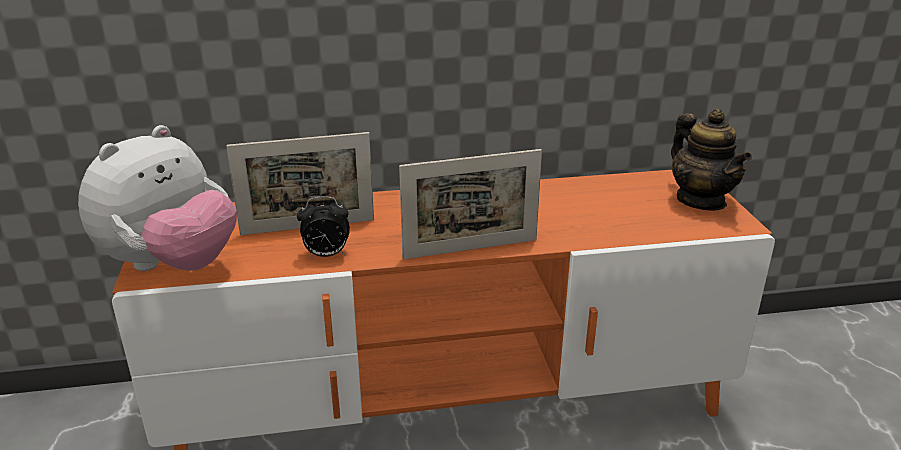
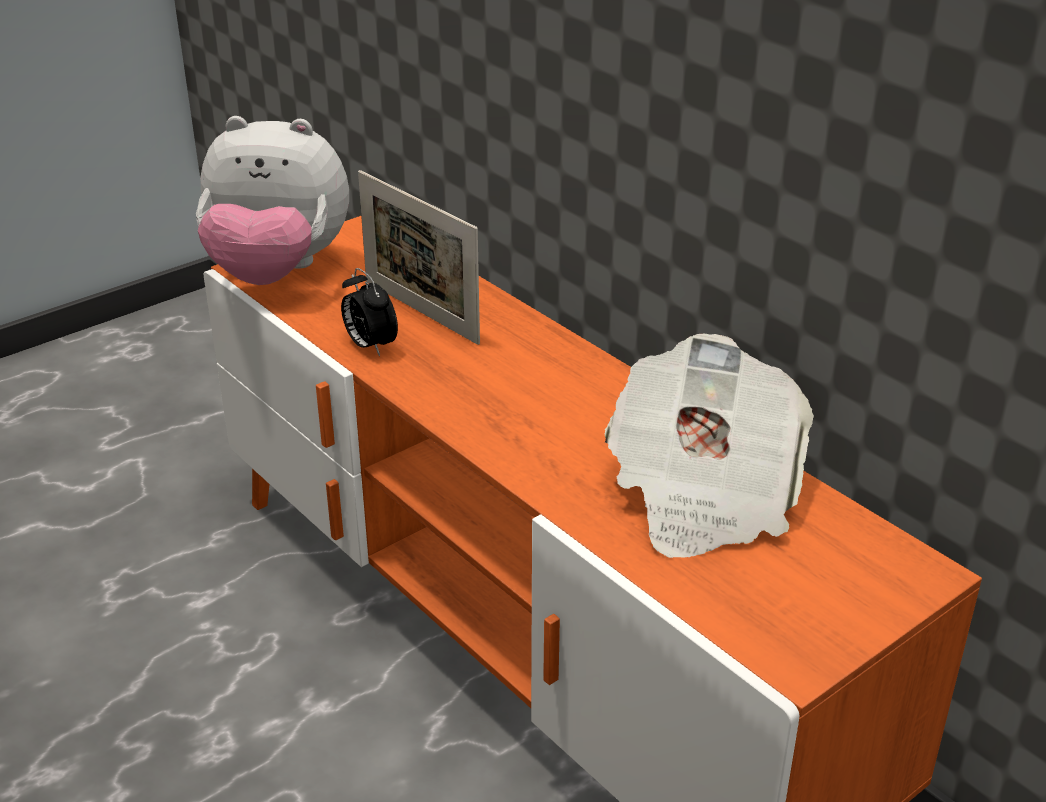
camera: 60 degrees right, 5 degrees up
(470, 249) = (471, 434): picture frame -> none
(589, 203) = (702, 493): none -> newspaper
(701, 200) = (837, 603): teapot -> none

